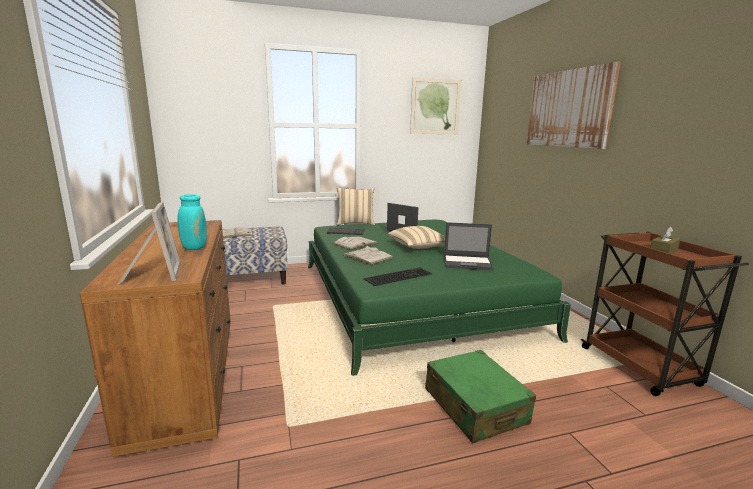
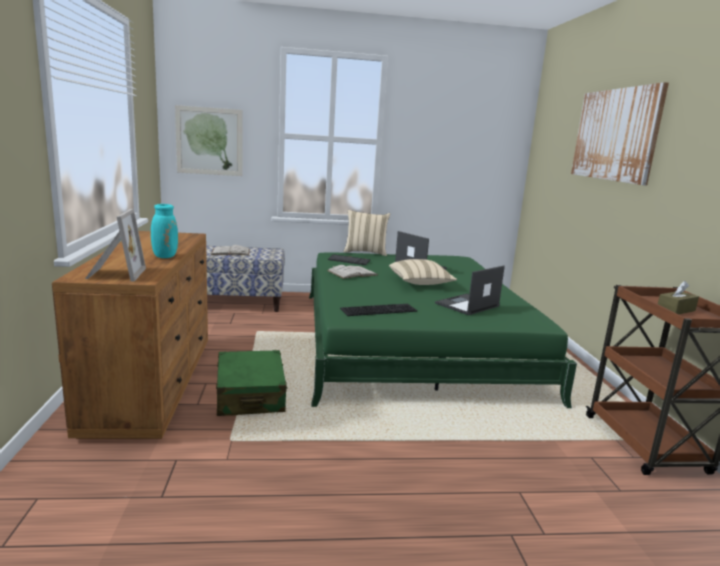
camera: 10 degrees right, 0 degrees up
(367, 256) = (357, 287): white book -> none
(435, 106) = (473, 123): picture -> picture (209, 141)
(468, 263) = (467, 305): laptop -> laptop turned 120 degrees clockwise
(475, 406) = (428, 453): green suitcase -> green suitcase (250, 395)

